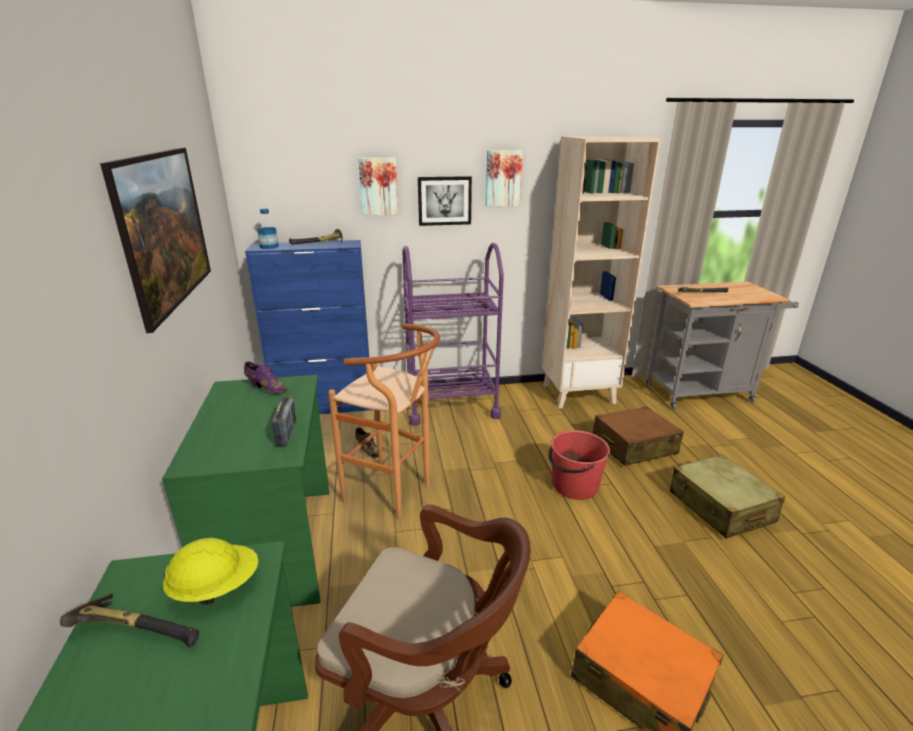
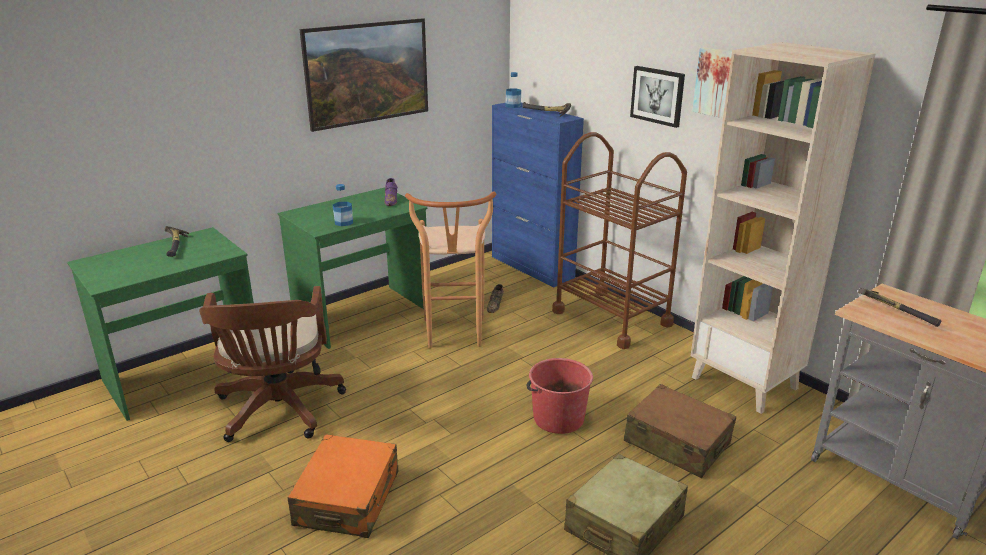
camera: 60 degrees right, 0 degrees up
(216, 587) = (206, 251): yellow hard hat -> none
(286, 433) = (343, 222): radio -> bottle
(378, 186) = (605, 69): picture -> none
(451, 405) = (611, 318): purple cart -> brown cart

